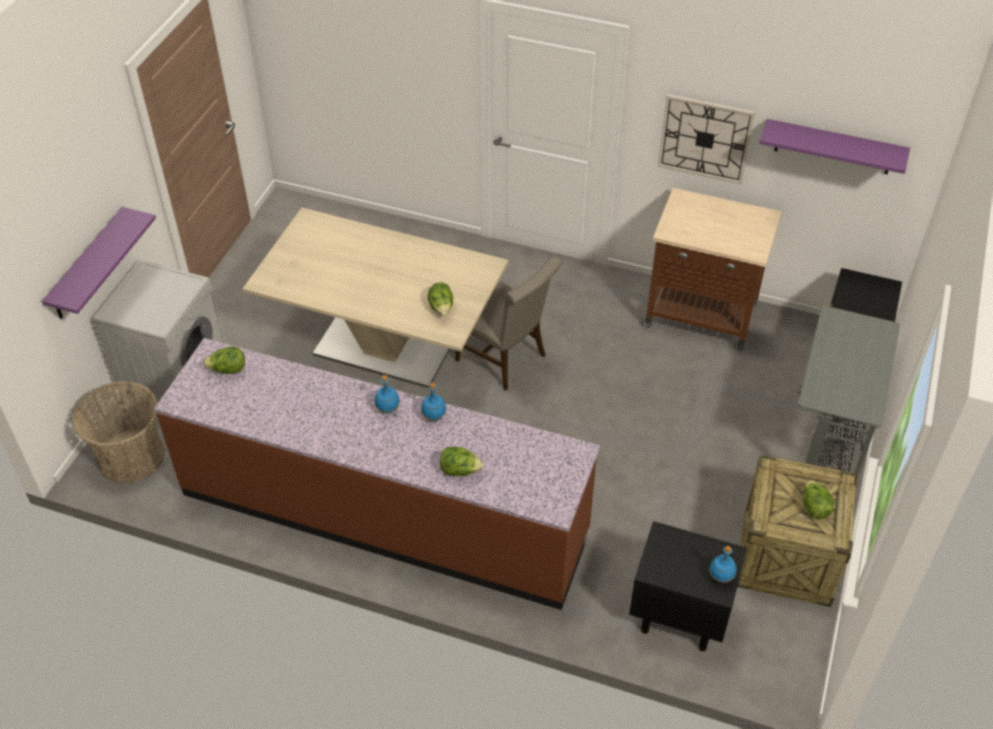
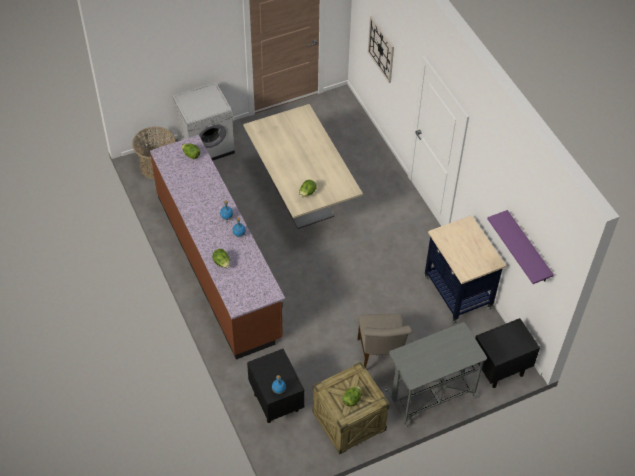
camera: 45 degrees right, 5 degrees up
(88, 265) = (180, 71): purple shelf -> none
(505, 359) = (344, 242): beige chair -> beige chair (380, 358)
(701, 316) = (457, 293): brown cart -> blue cart
(705, 138) = (486, 199): wall clock -> wall clock (381, 49)

